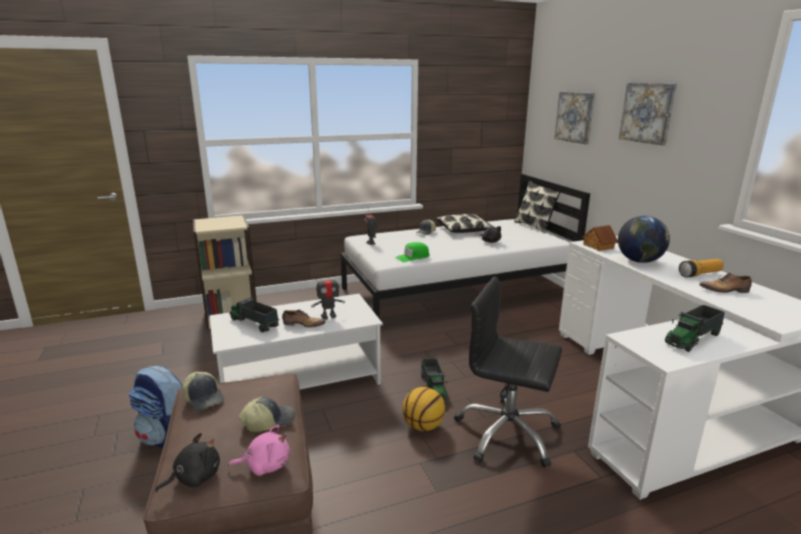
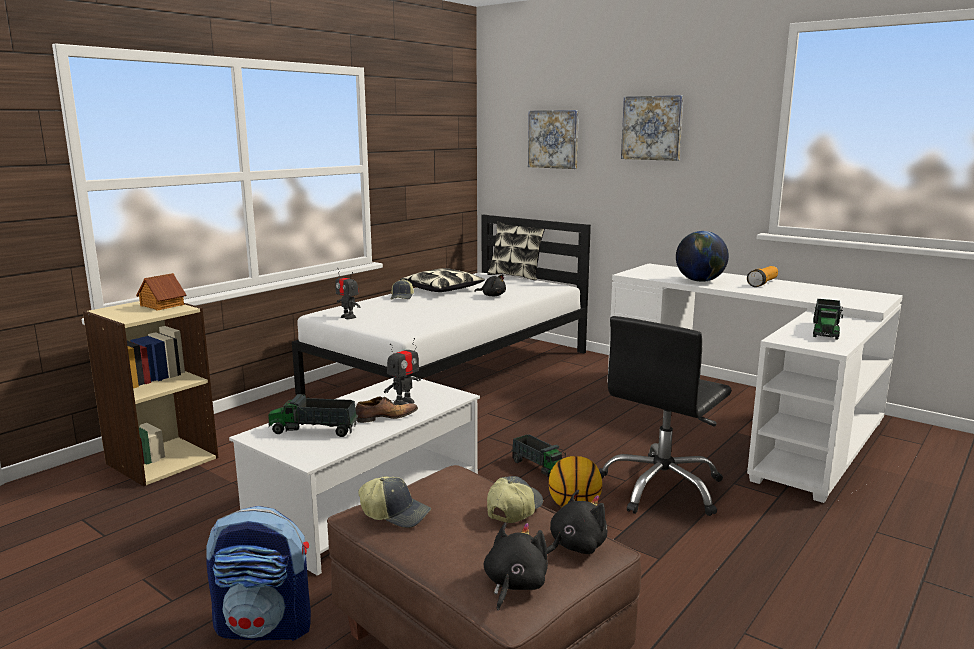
camera: 30 degrees left, 5 degrees down
(265, 465) = (574, 547): pink plush toy -> black plush toy
(413, 257) = (428, 323): green cap -> none
(507, 433) = (662, 488): black office chair -> black office chair turned 45 degrees counterclockwise
(598, 246) = (645, 275): toy house -> toy house (161, 305)
(725, 290) = (799, 291): shoe -> none

